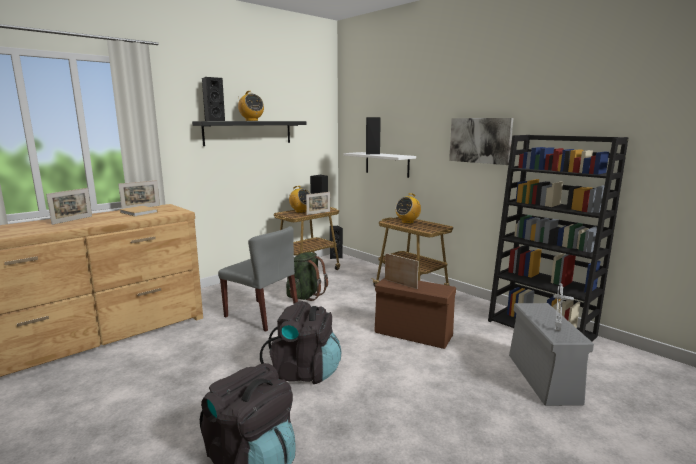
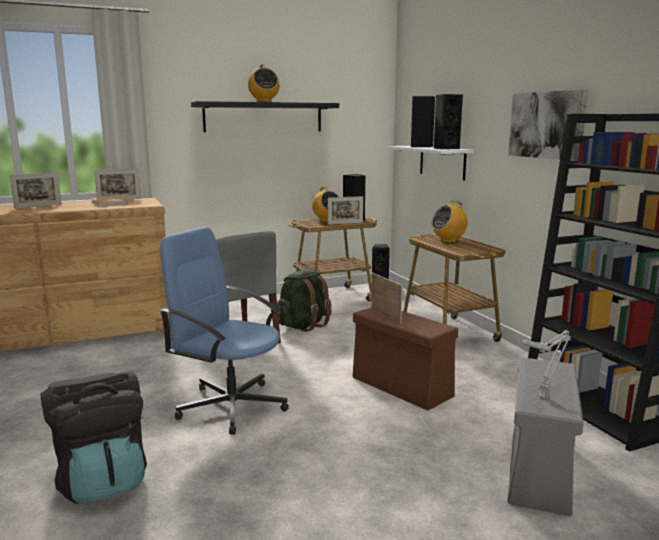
camera: 20 degrees right, 0 degrees up
(214, 121) = (215, 101): black speaker -> black speaker (445, 148)
(304, 372) = (231, 406): black backpack -> blue office chair

